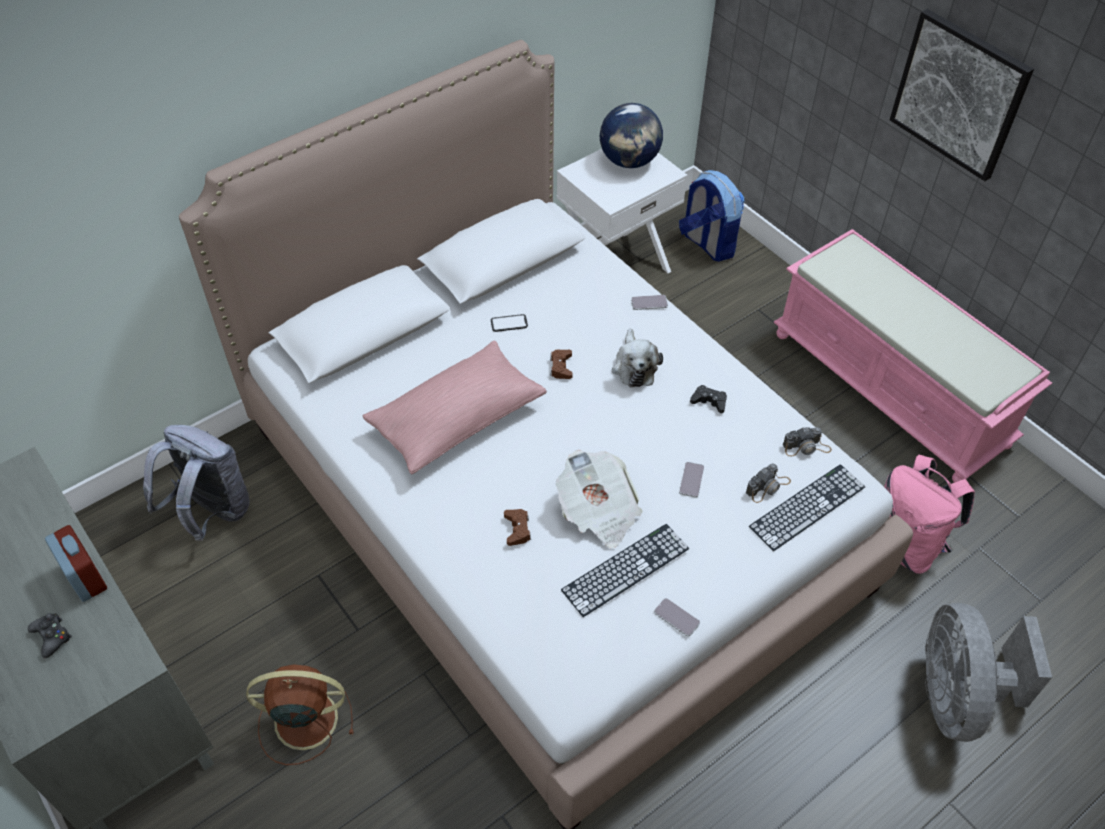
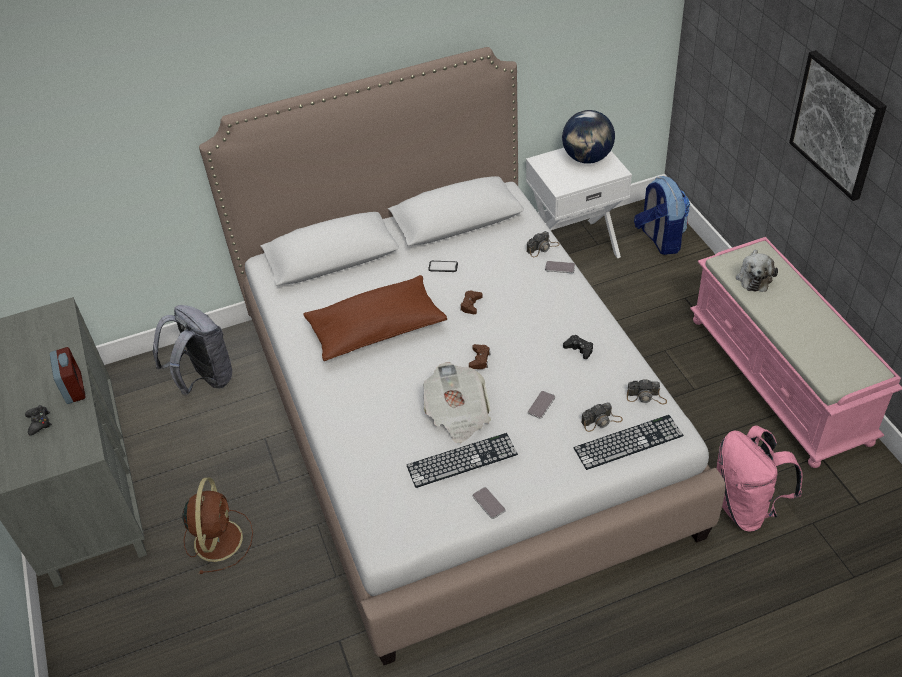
camera: 20 degrees right, 5 degrees down
(303, 720) = (218, 538): brown fan -> brown fan turned 75 degrees clockwise
(456, 419) = (376, 330): pink pillow -> brown pillow
(517, 529) = (391, 416): brown game controller -> brown game controller (480, 359)
(620, 281) = (542, 248): none -> camera
(634, 366) = (529, 313): plush toy -> plush toy (754, 277)
(956, 696) = (746, 636): grey fan -> none

